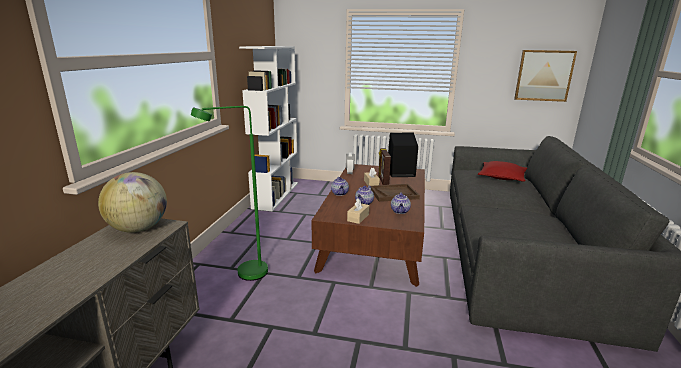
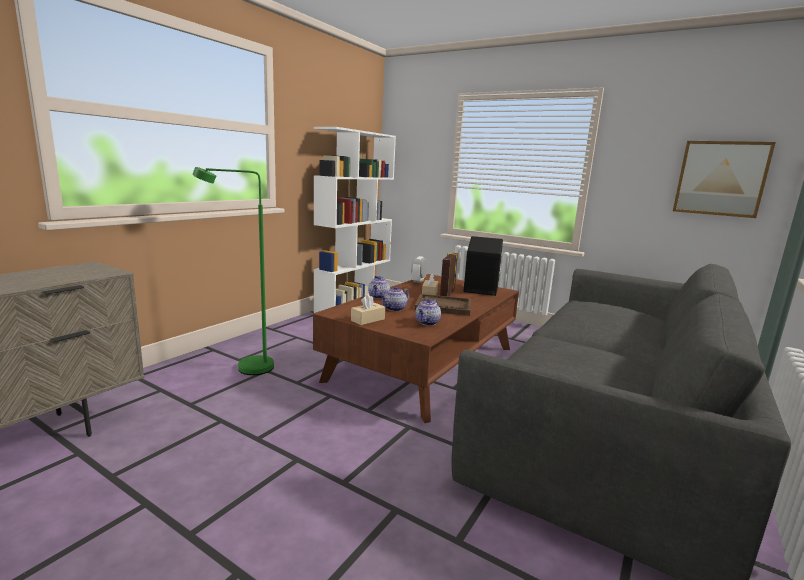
camera: 20 degrees right, 5 degrees down
(139, 229) = (83, 270): globe -> none
(501, 177) = (620, 313): red pillow -> none

